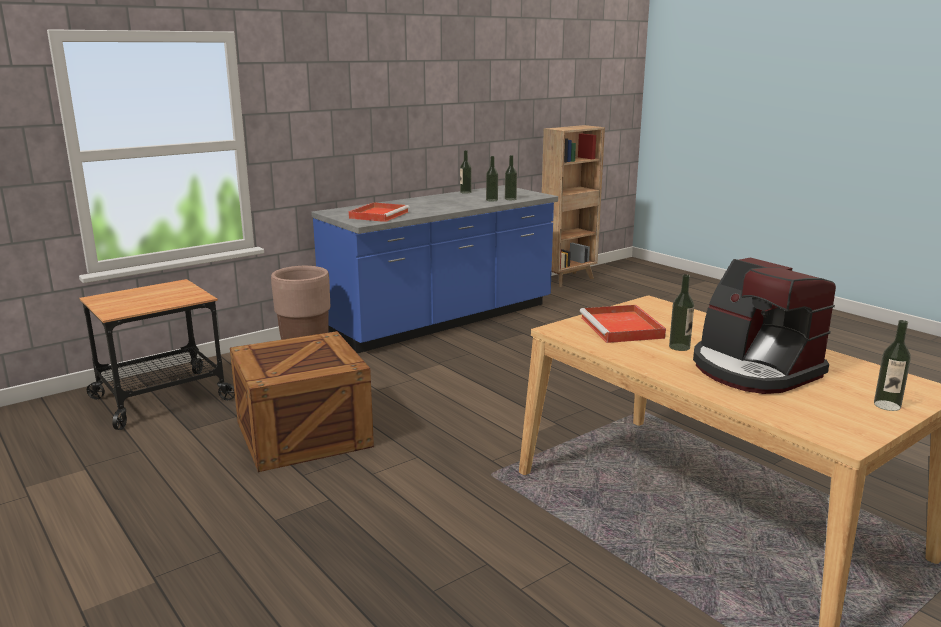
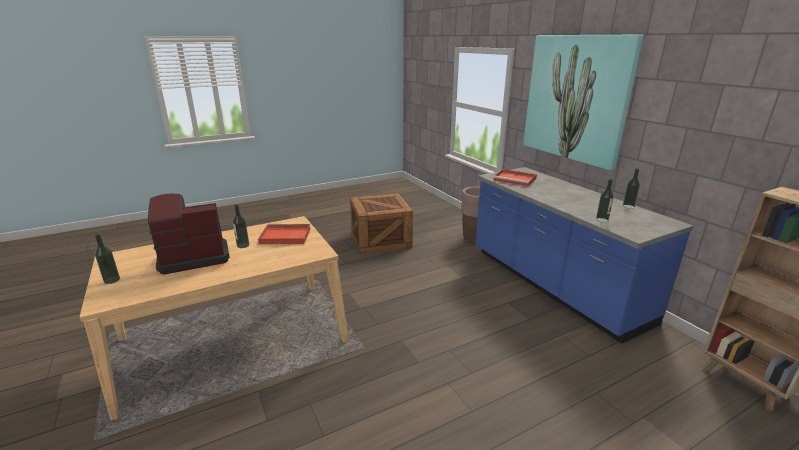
camera: 100 degrees right, 5 degrees up
(162, 398) = (427, 212): cart -> none
(363, 94) = (576, 98): none -> picture
(492, 200) = (592, 213): bottle -> none

